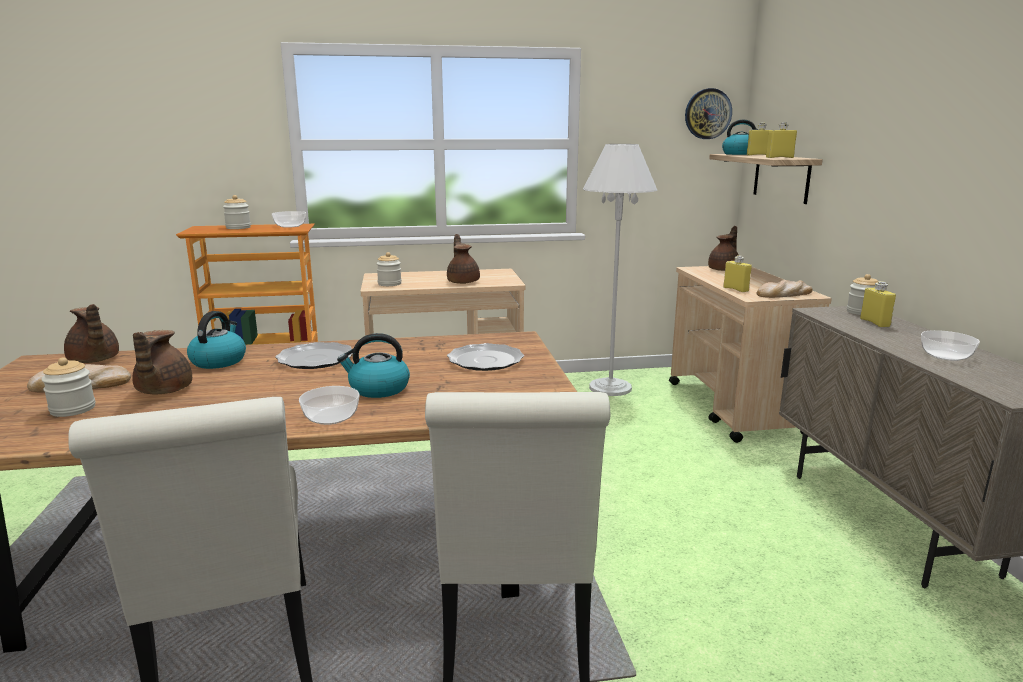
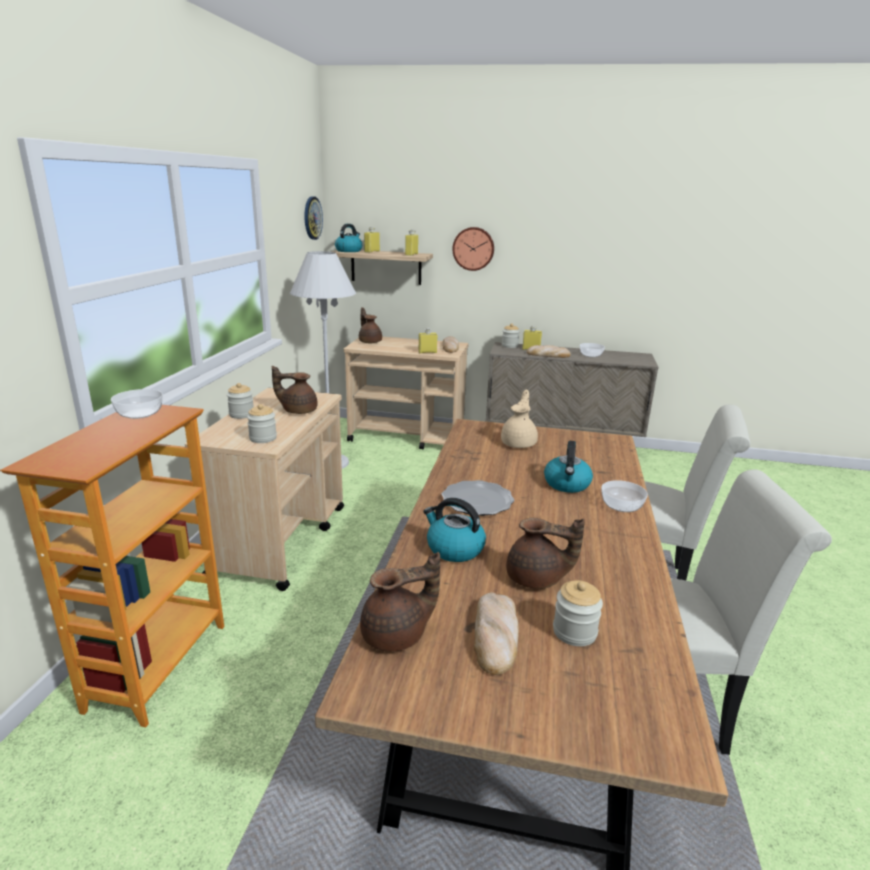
camera: 70 degrees left, 5 degrees up
(238, 227) = (96, 440): jar -> jar (241, 414)
(485, 360) = (519, 443): plate -> beige teapot
(863, 151) = (473, 248): none -> wall clock
(868, 333) = (548, 355): none -> bread

